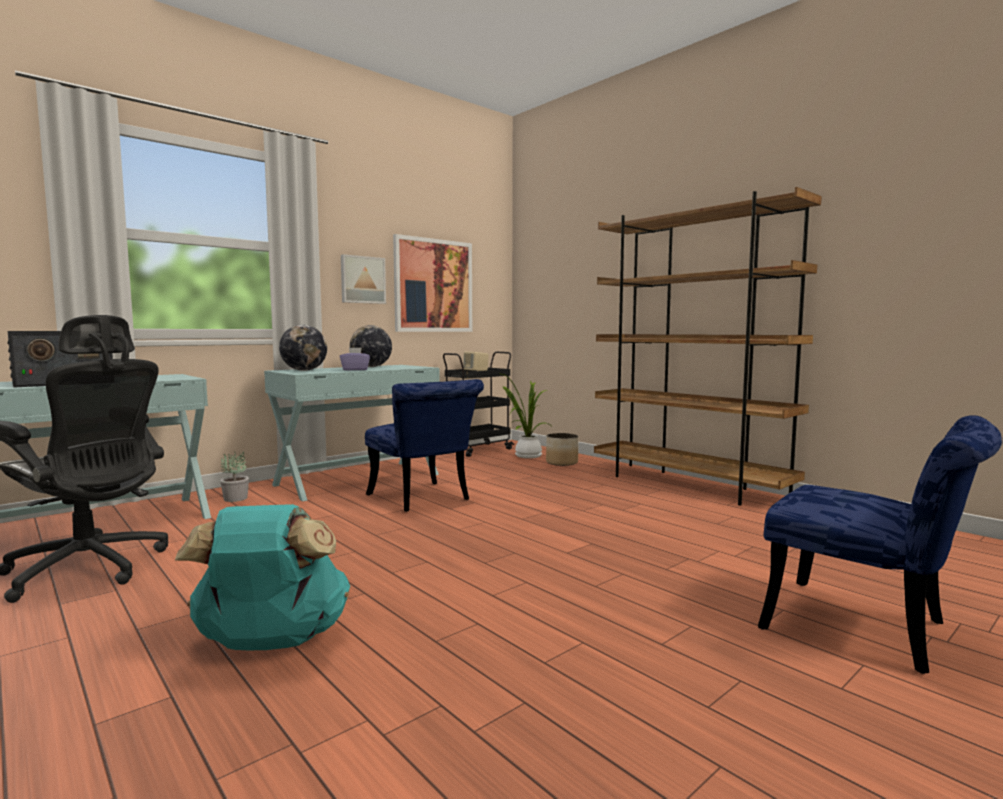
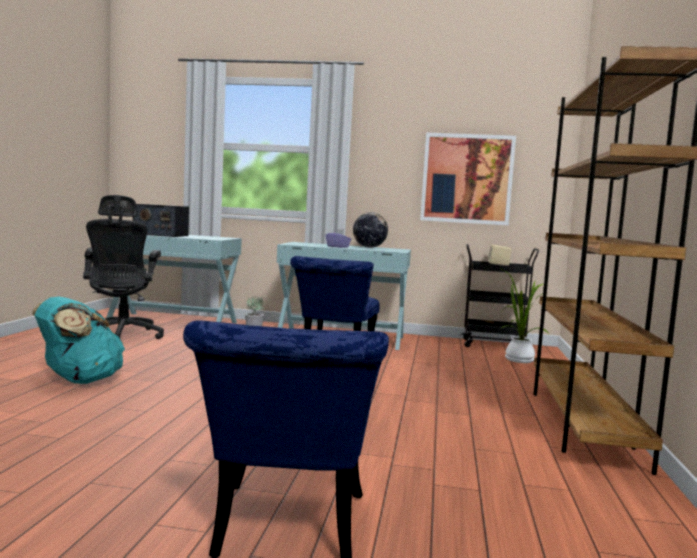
camera: 50 degrees right, 0 degrees up
(304, 370) = (308, 244): globe -> none
(362, 280) = (392, 174): picture -> none
(561, 462) = (528, 372): planter -> none

